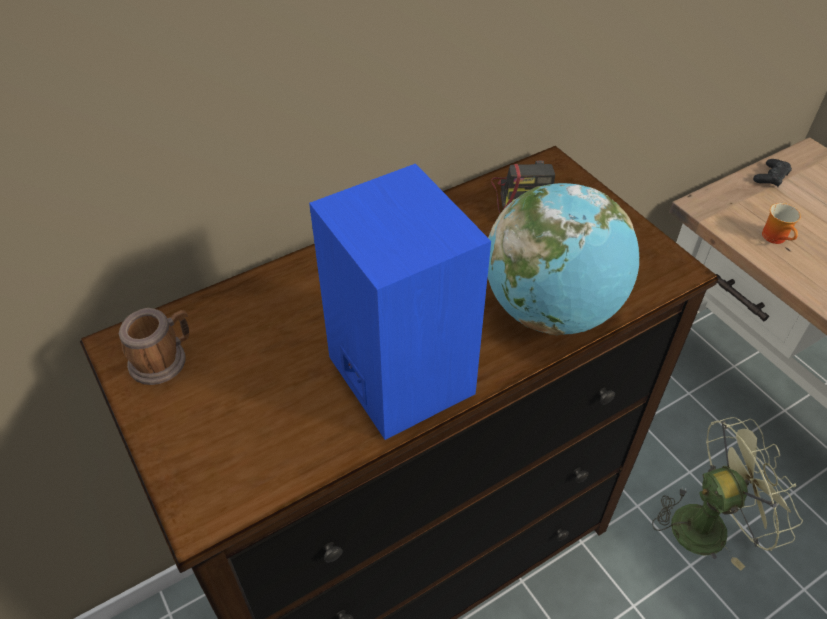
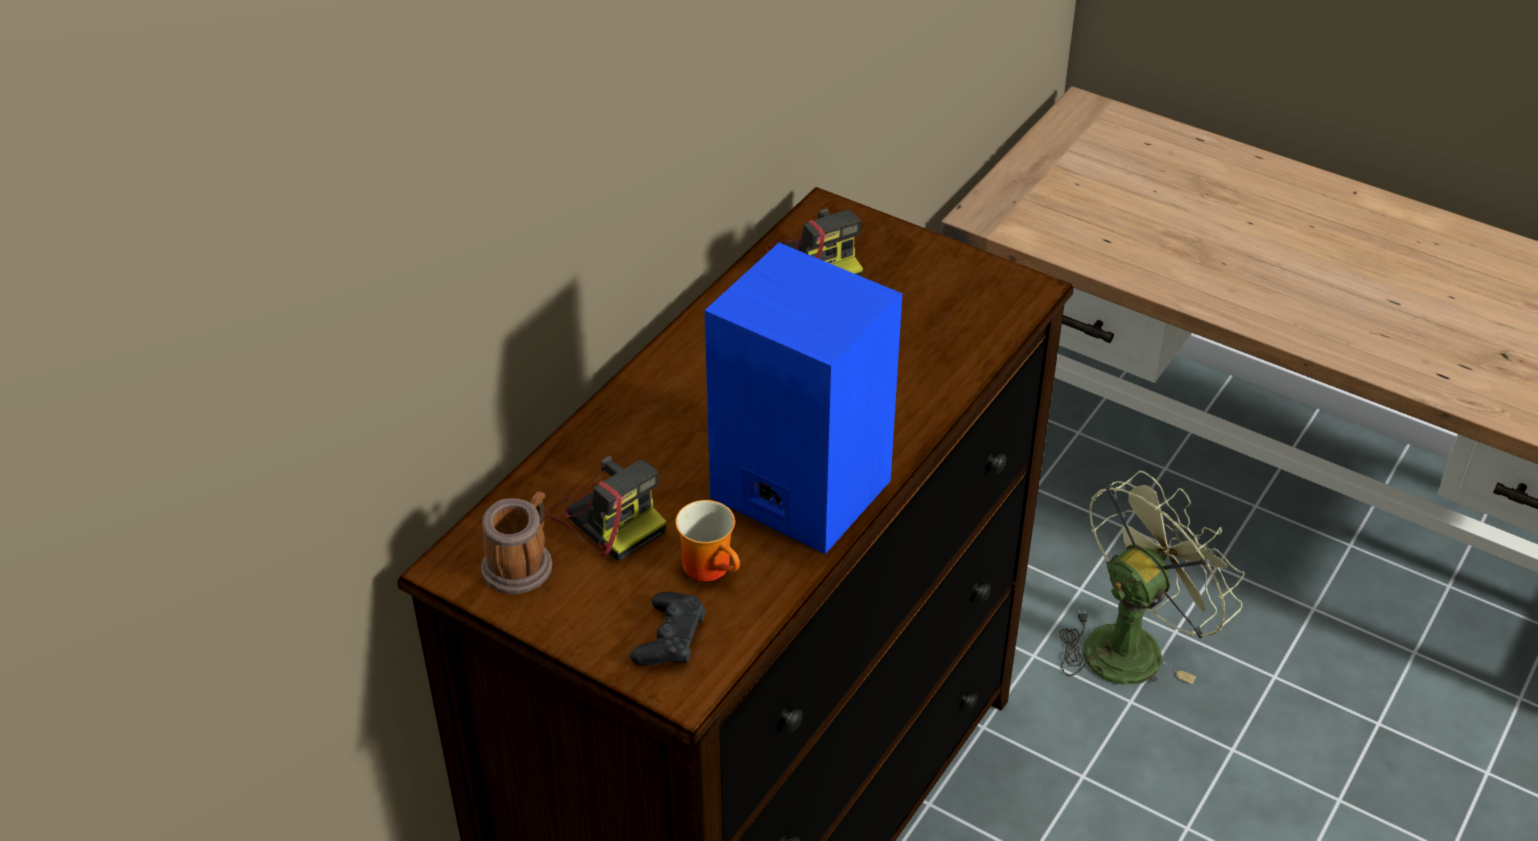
camera: 25 degrees left, 5 degrees down
(247, 345) = (608, 517): none -> camera
(551, 311) = (920, 374): globe -> none
(771, 177) = (1048, 153): black game controller -> black game controller (669, 638)
(777, 237) = (1088, 230): mug -> mug (713, 566)

